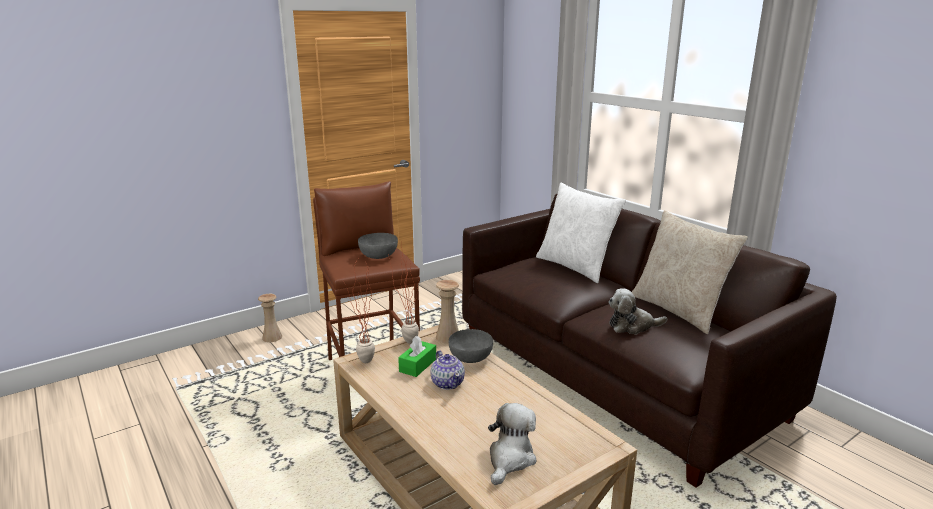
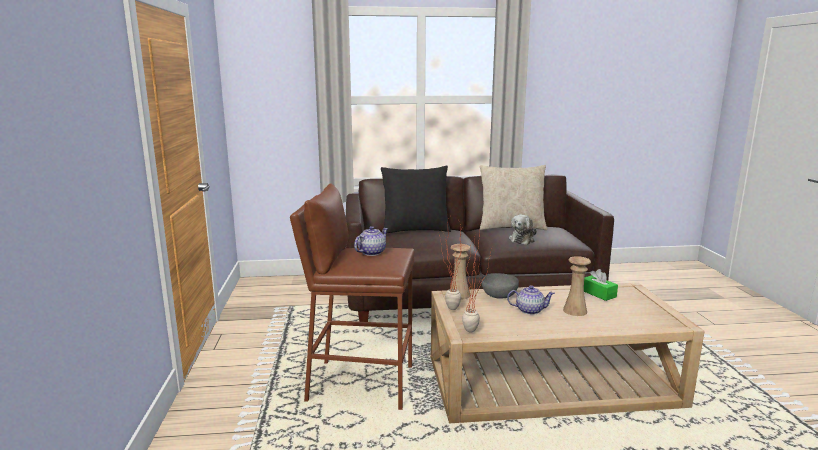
camera: 60 degrees left, 5 degrees down
(272, 337) = (201, 430): beige vase -> beige vase (575, 311)
(378, 255) = (371, 252): grey bowl -> teapot
(418, 365) = (493, 314): green tissue box -> green tissue box (598, 293)
(510, 459) = (635, 314): plush toy -> none
(575, 267) = (415, 229): white pillow -> black pillow

